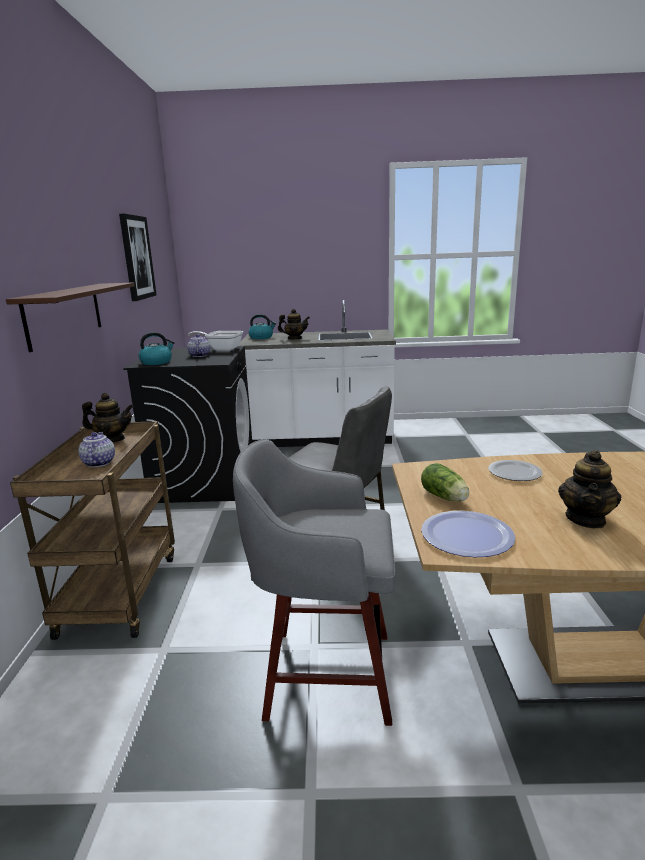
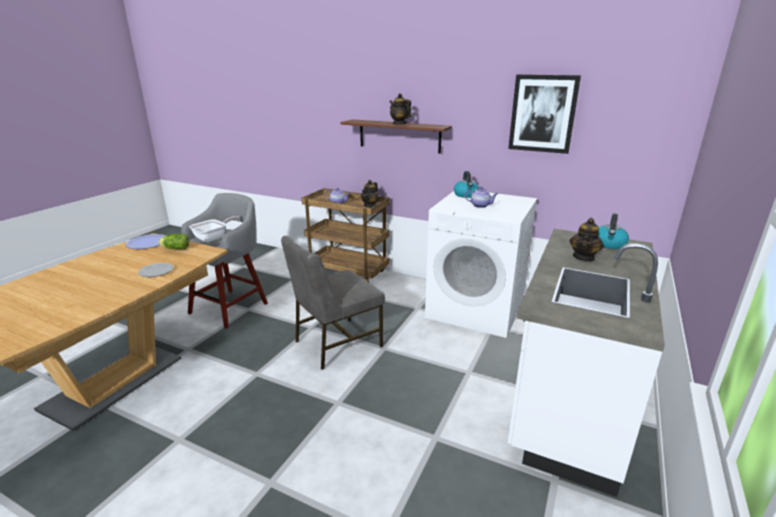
camera: 115 degrees right, 5 degrees up
(204, 481) = (476, 309): black washing machine -> white washing machine
(222, 349) = (506, 214): frying pan -> frying pan (213, 238)
(586, 519) = (101, 266): teapot -> teapot (399, 123)

